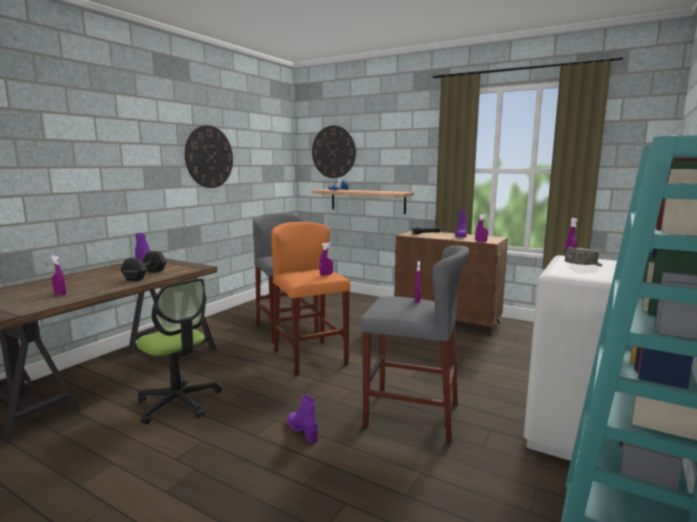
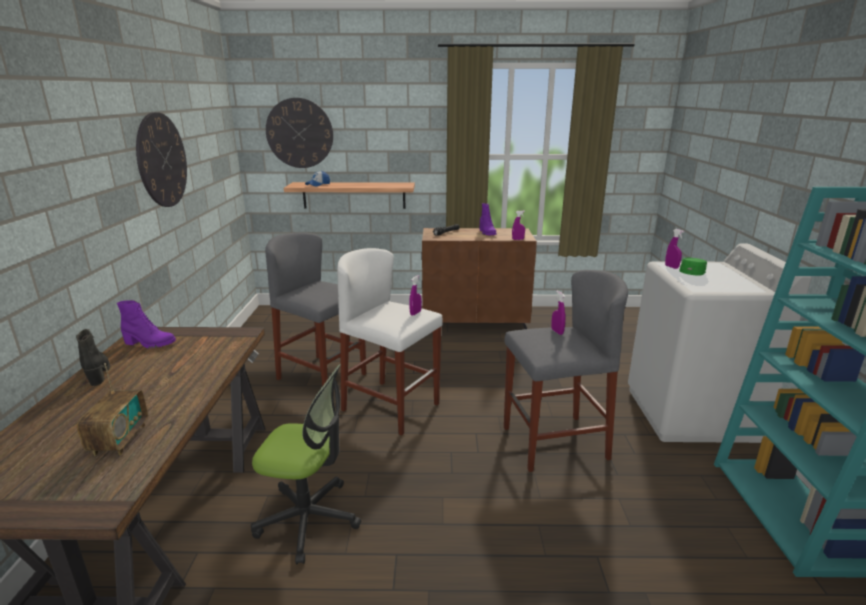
camera: 30 degrees left, 10 degrees up
(60, 294) = (119, 439): purple spray bottle -> radio
(103, 270) = (98, 372): none -> black boot
(144, 275) = (189, 368): black dumbbell -> none
(303, 431) = (482, 499): purple boot -> none
(310, 357) = (391, 407): orange stool -> white stool
(583, 265) = (693, 273): grey cap -> green cap

